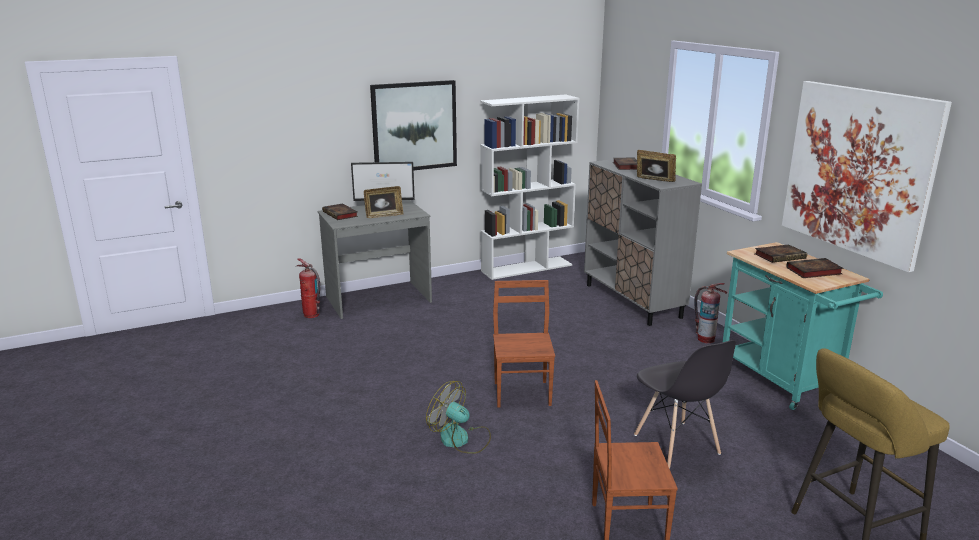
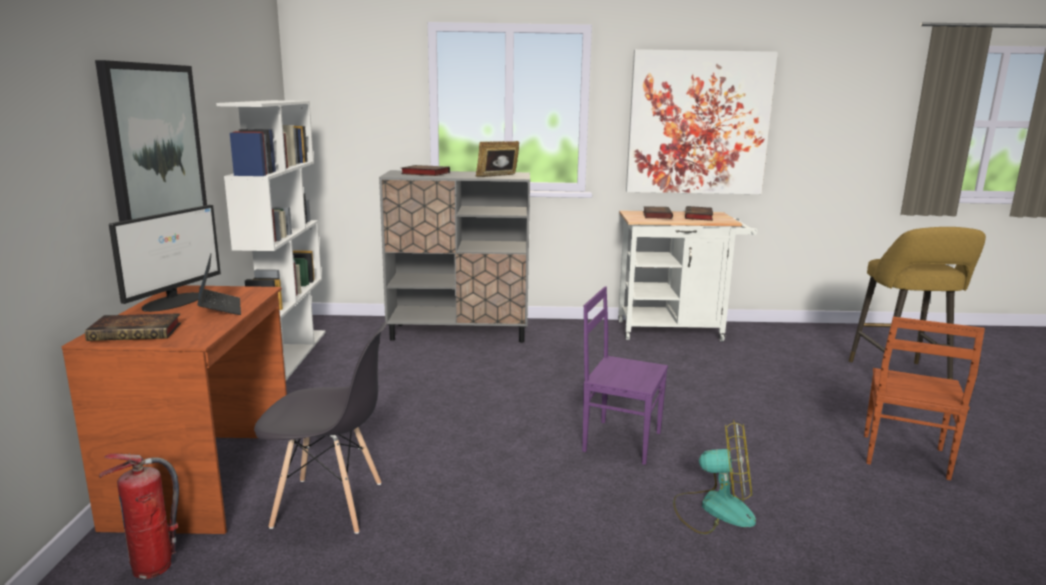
camera: 65 degrees left, 5 degrees down
(378, 300) = (207, 479): grey desk -> brown desk
(384, 215) = (220, 308): picture frame -> laptop
(461, 439) = (714, 509): fan -> fan turned 135 degrees counterclockwise
(523, 393) = (621, 440): brown chair -> purple chair
(677, 445) = (765, 397): grey chair -> grey chair (330, 505)
(705, 339) = (575, 331): fire extinguisher -> none
(783, 382) = (676, 331): turquoise cart -> white cart

